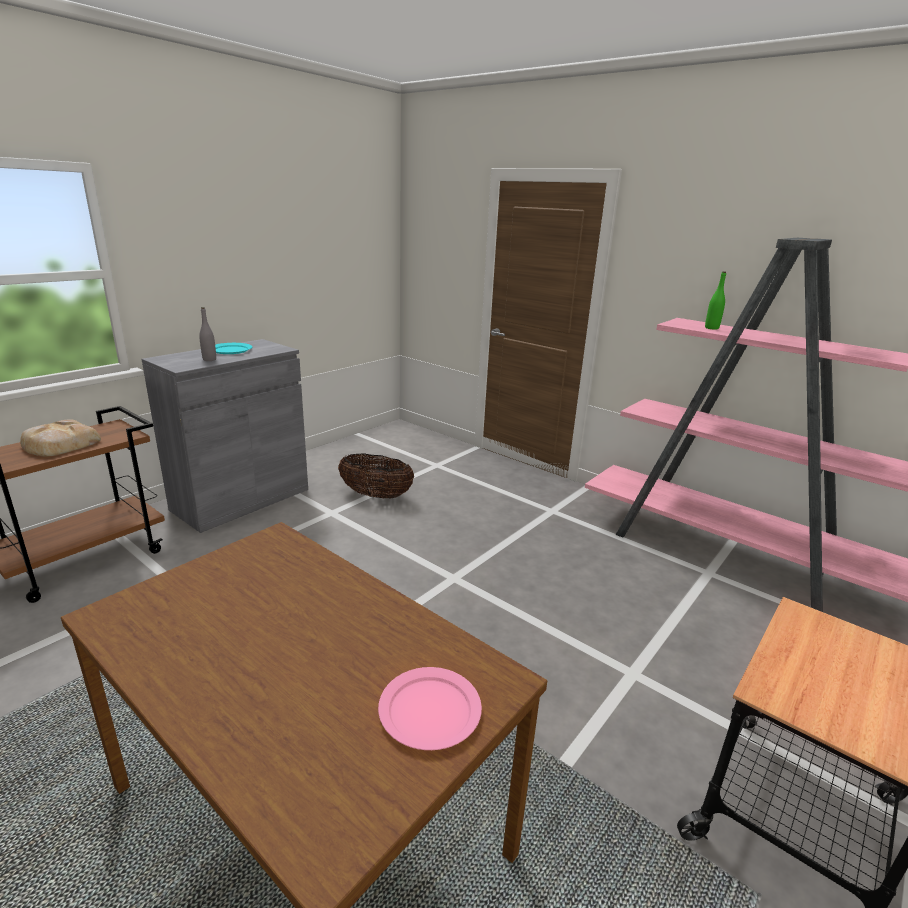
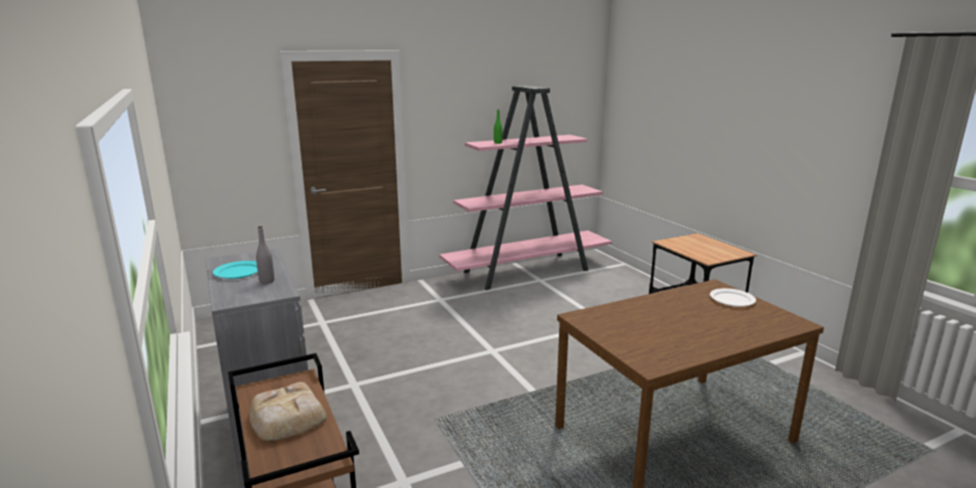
camera: 65 degrees left, 5 degrees down
(376, 495) = (345, 358): basket -> none
(429, 710) = (731, 299): pink plate -> white plate

